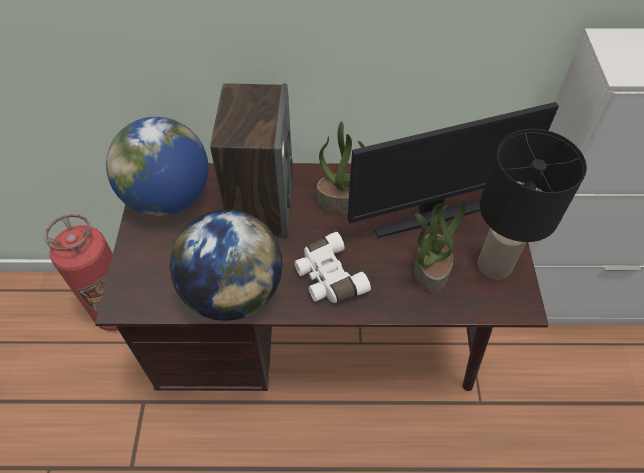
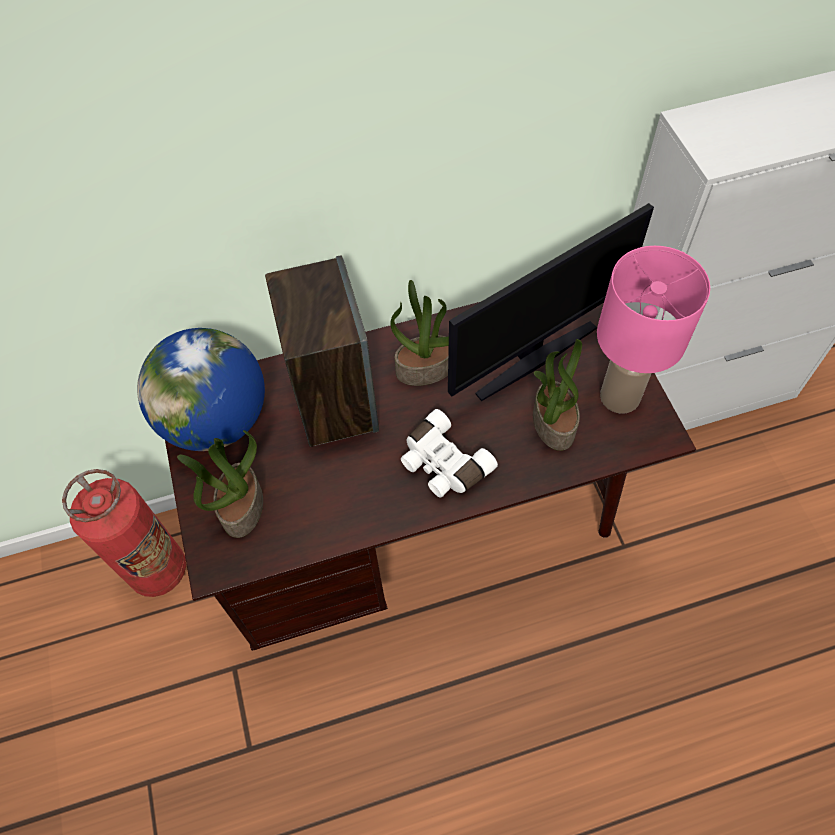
camera: 15 degrees left, 5 degrees up
(160, 265) = (241, 506): none -> potted plant
(233, 292) = (341, 513): globe -> none
(493, 264) = (618, 396): black table lamp -> pink table lamp

